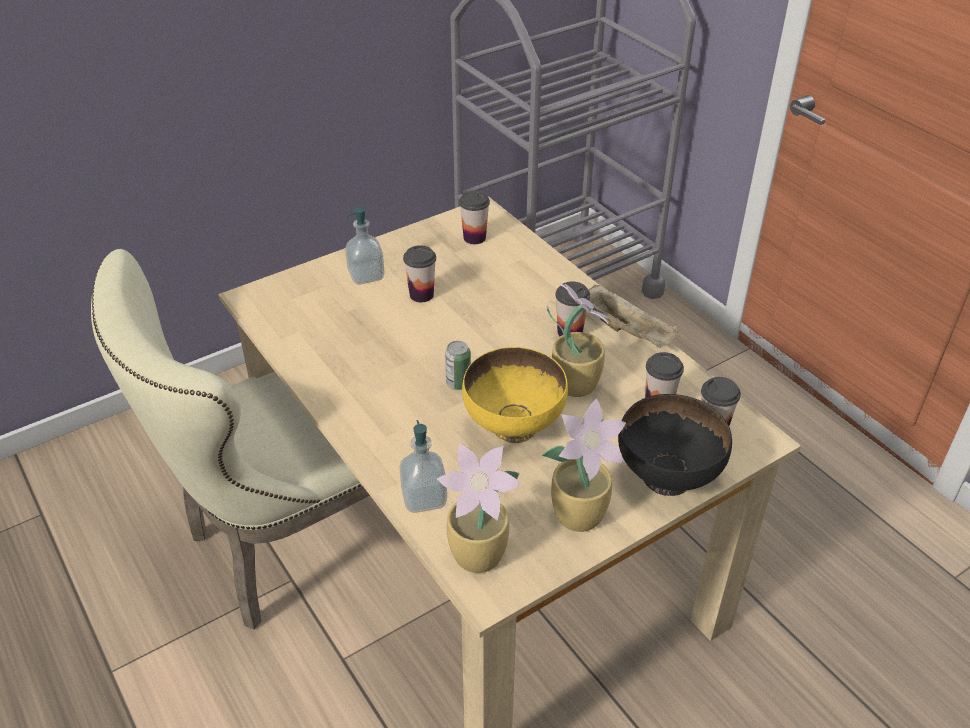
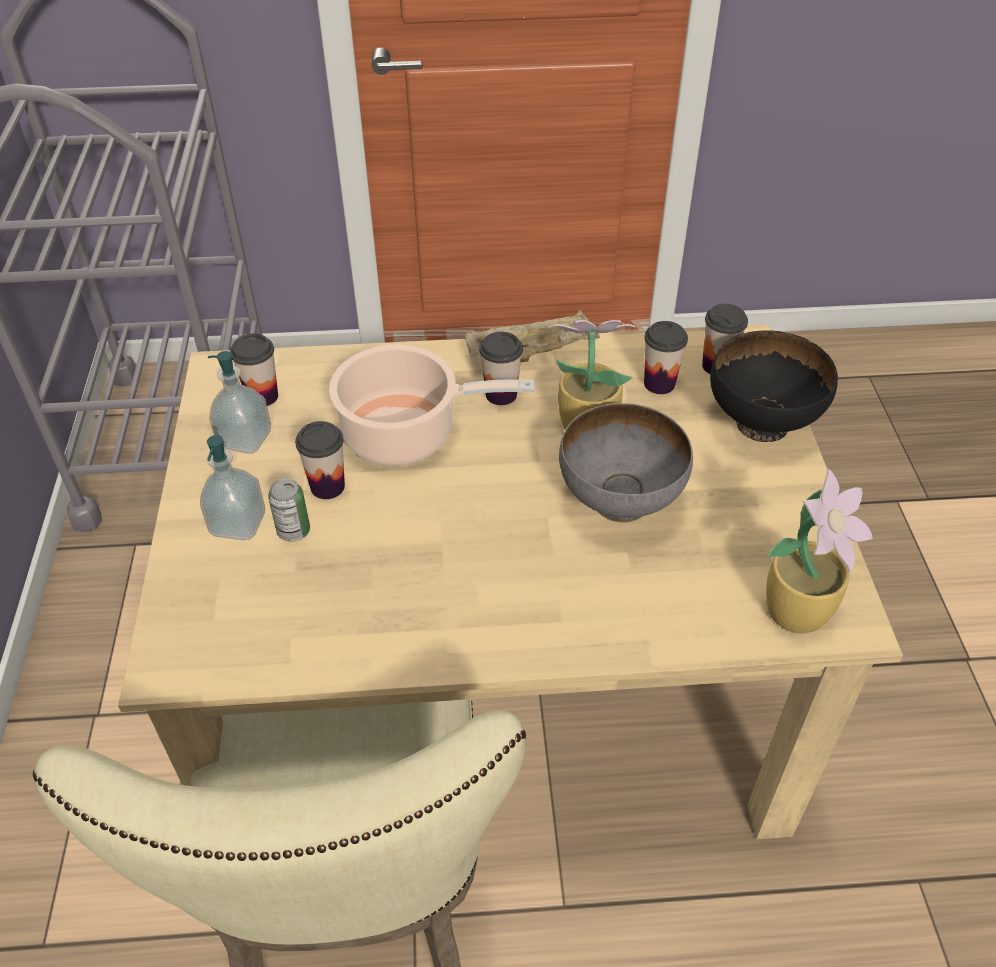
camera: 60 degrees left, 5 degrees up
(424, 498) = (686, 624): soap dispenser -> soap dispenser (245, 439)
(458, 383) = (516, 518): can -> can (293, 531)
(494, 307) = (406, 434): none -> cooking pot
(514, 426) = (618, 501): yellow bowl -> grey bowl
(581, 515) = (779, 506): potted plant -> none

